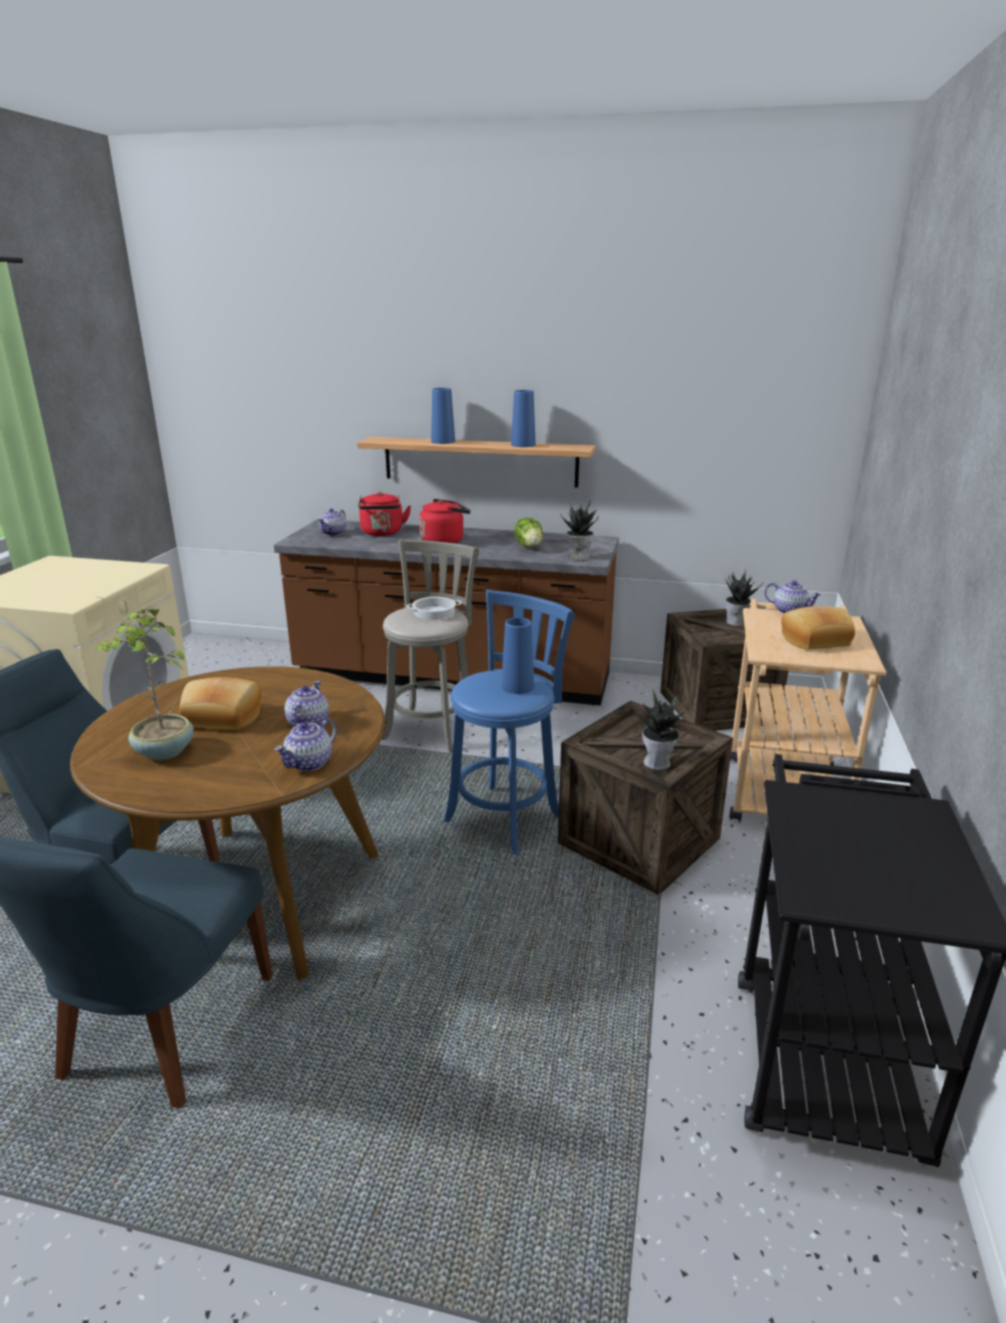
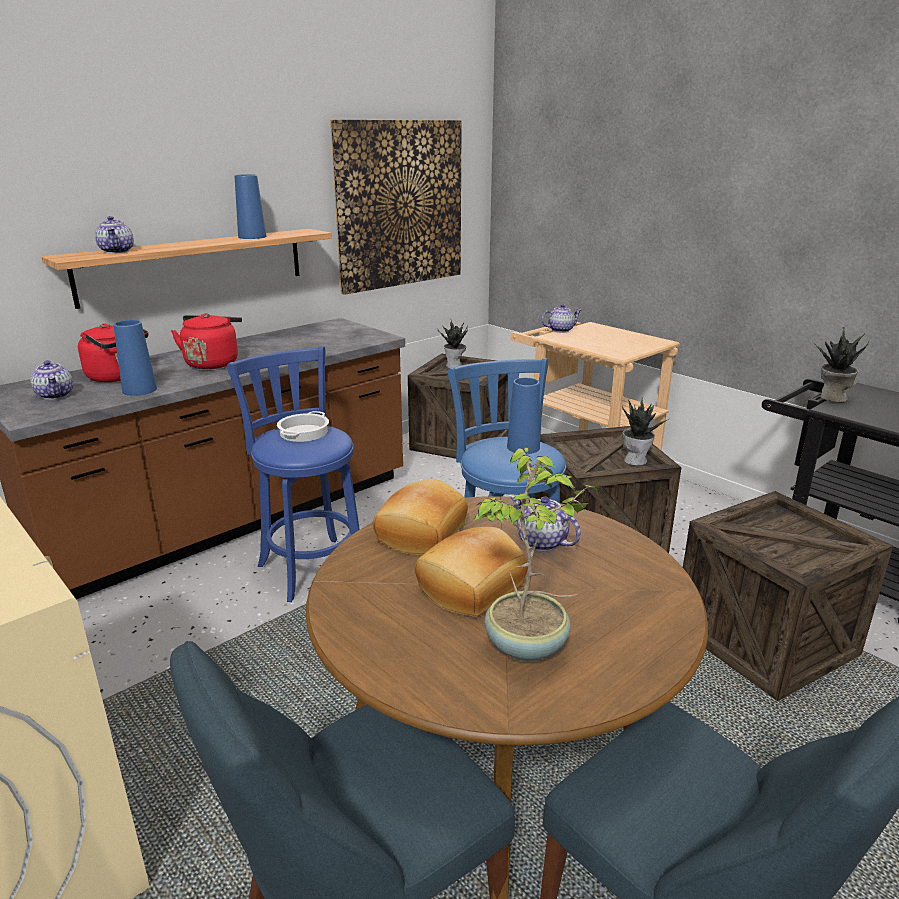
camera: 55 degrees left, 0 degrees up
(309, 763) = (636, 561): teapot -> teapot (117, 251)
(432, 728) = (311, 566): grey stool -> blue stool
(443, 441) = (159, 246): blue vase -> blue vase (139, 390)
(529, 546) = (301, 343): lettuce -> none
(578, 557) = (364, 338): potted plant -> potted plant (832, 398)
(585, 999) = (764, 640): none -> crate
(713, 434) = (400, 205): none -> picture
(814, 640) = (614, 340): bread -> bread (419, 533)

